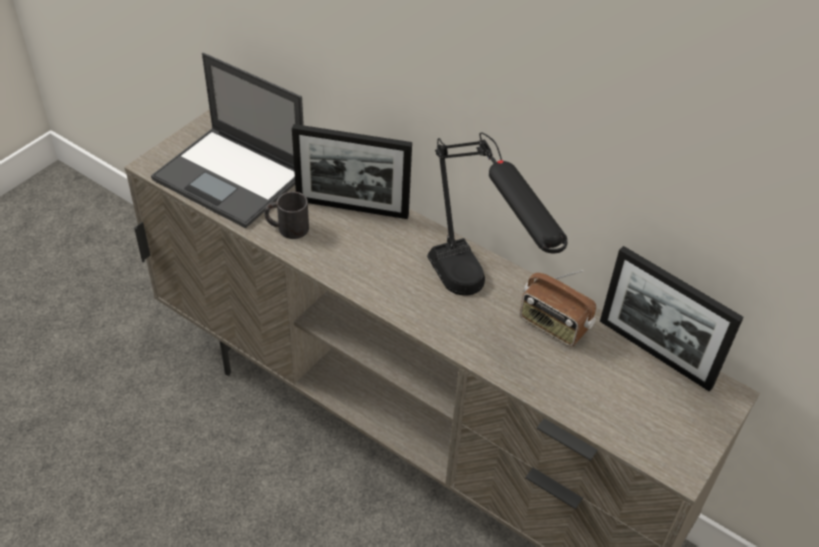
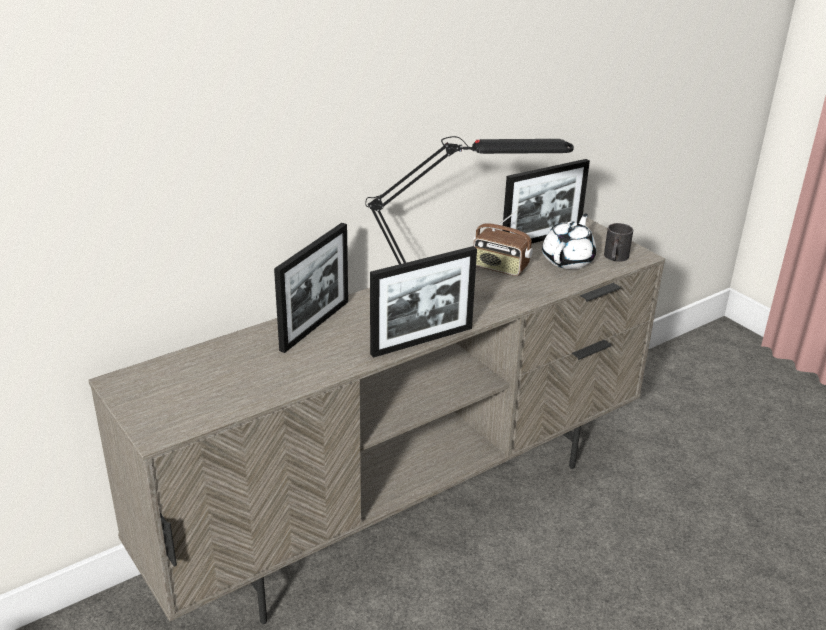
camera: 70 degrees left, 15 degrees down
(232, 177) = (221, 384): laptop -> none
(287, 228) = (319, 364): black mug -> black mug (615, 258)
(359, 291) = (422, 341): none -> picture frame
(553, 325) = (500, 267): radio -> radio turned 60 degrees clockwise
(616, 389) = (568, 259): none -> white teapot

